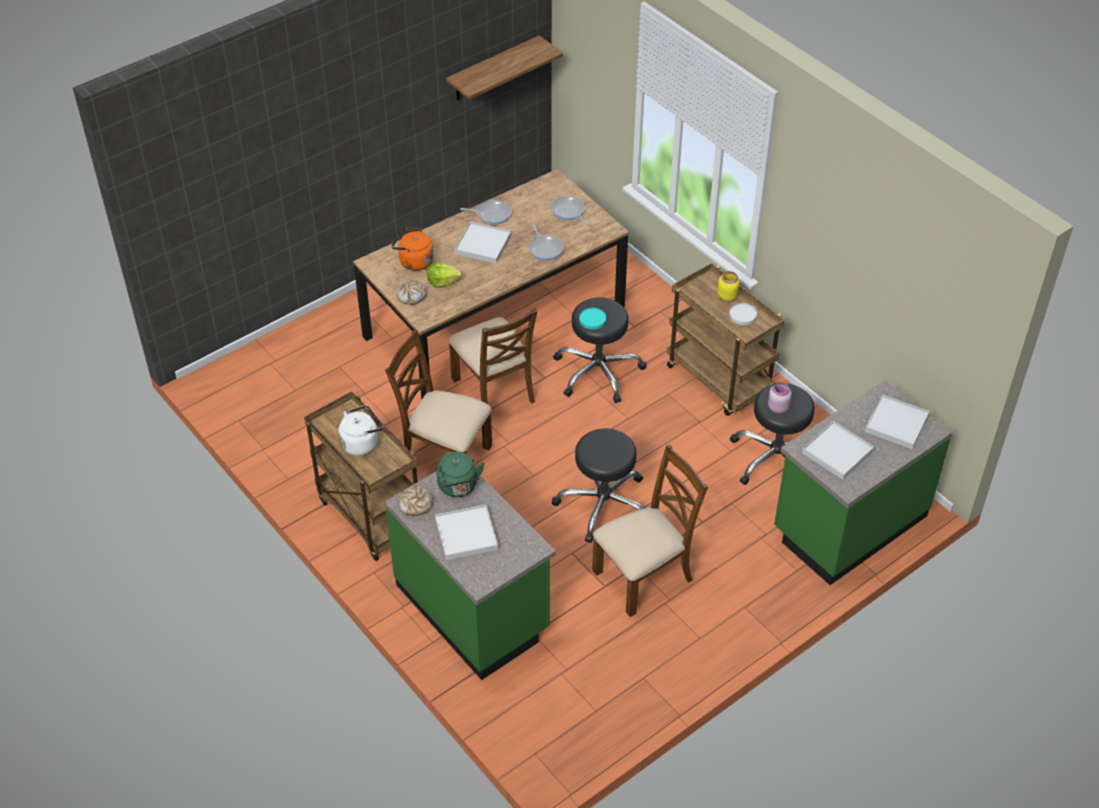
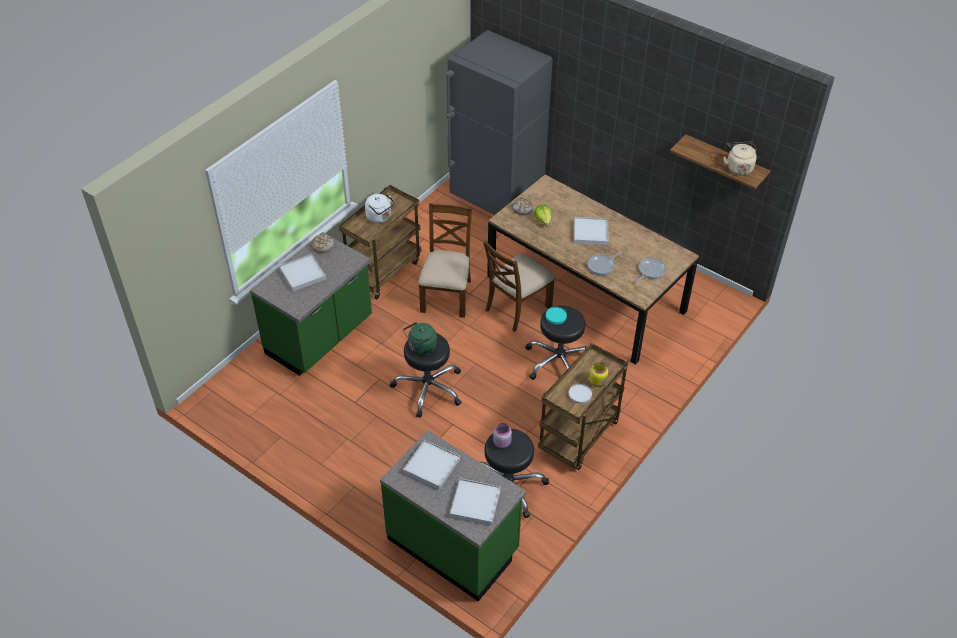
camera: 75 degrees right, 0 degrees up
(274, 367) = (496, 197): none -> grey fridge
(414, 262) = (557, 202): orange kettle -> none
(458, 487) = (342, 262): green kettle -> green kettle (421, 348)
(492, 214) = (626, 230): frying pan -> none
(524, 55) = (738, 167): none -> beige kettle
(644, 576) = (369, 422): brown chair -> none

